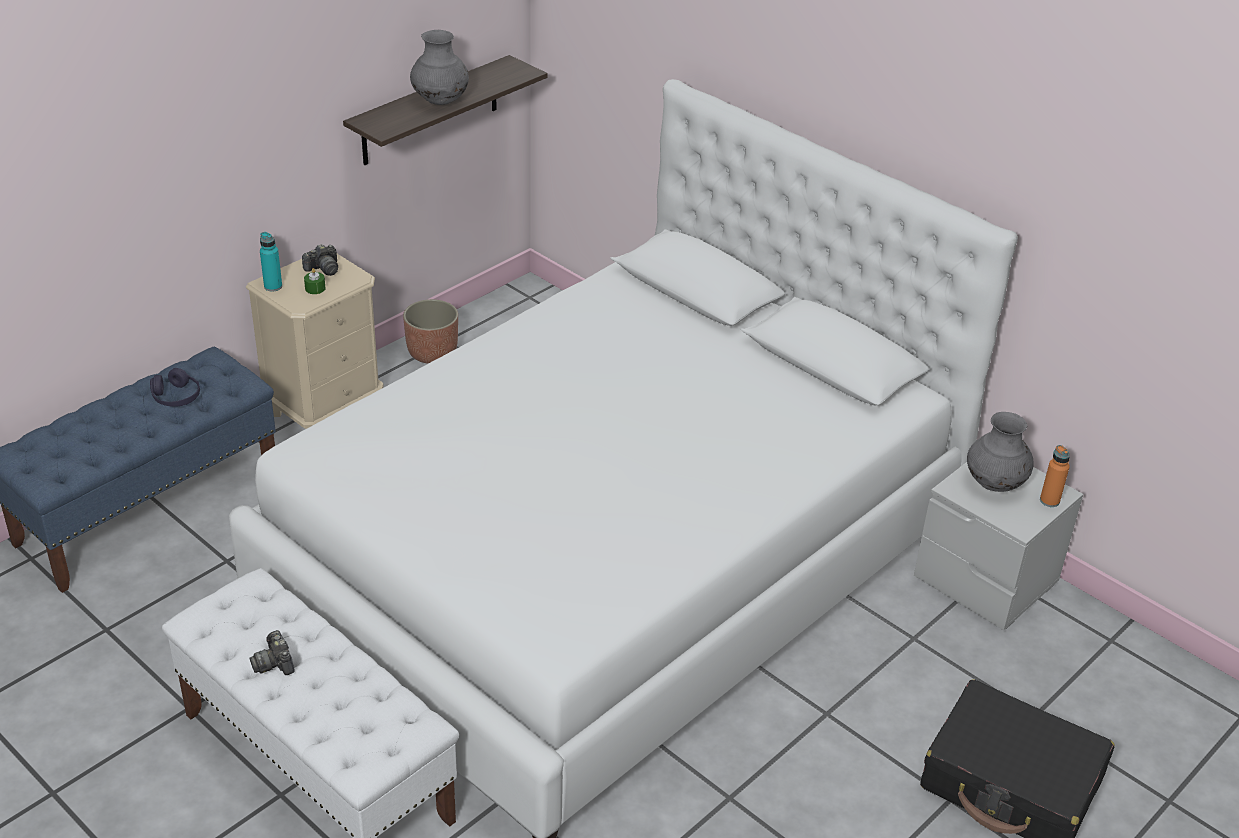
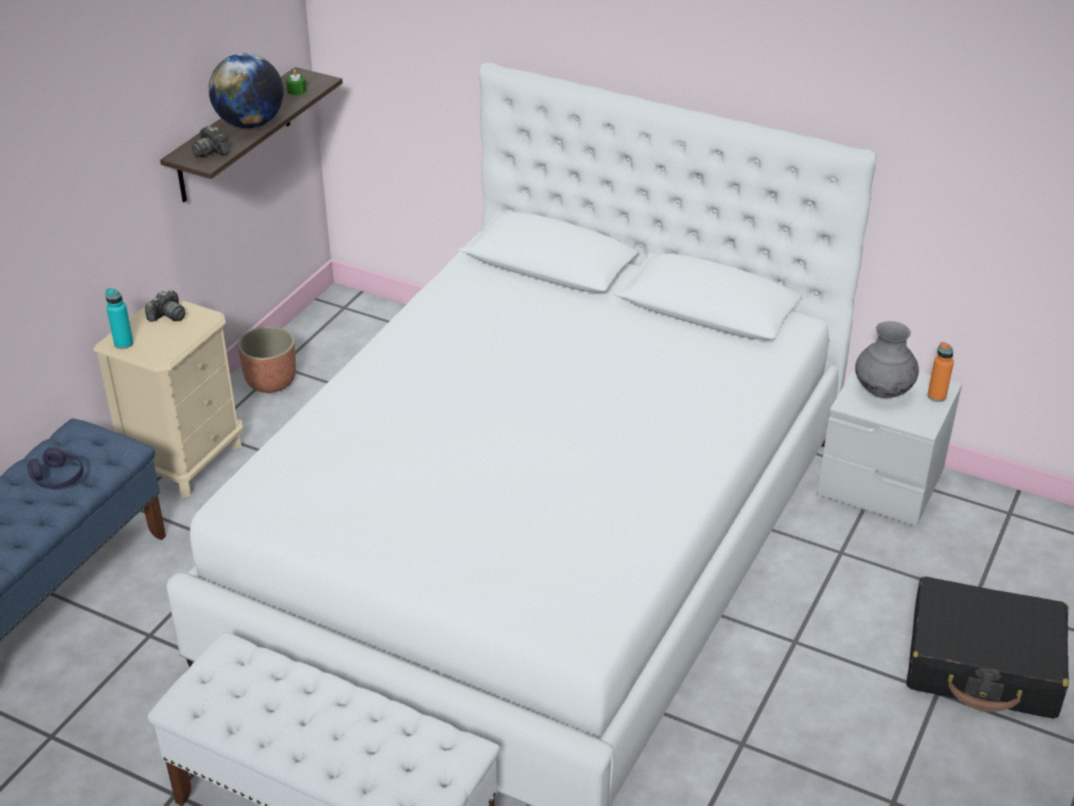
camera: 15 degrees left, 0 degrees up
(274, 663) = (287, 724): camera -> camera (211, 151)
(315, 288) = (169, 337): green candle -> green candle (296, 90)
(440, 101) = (250, 124): grey vase -> globe

